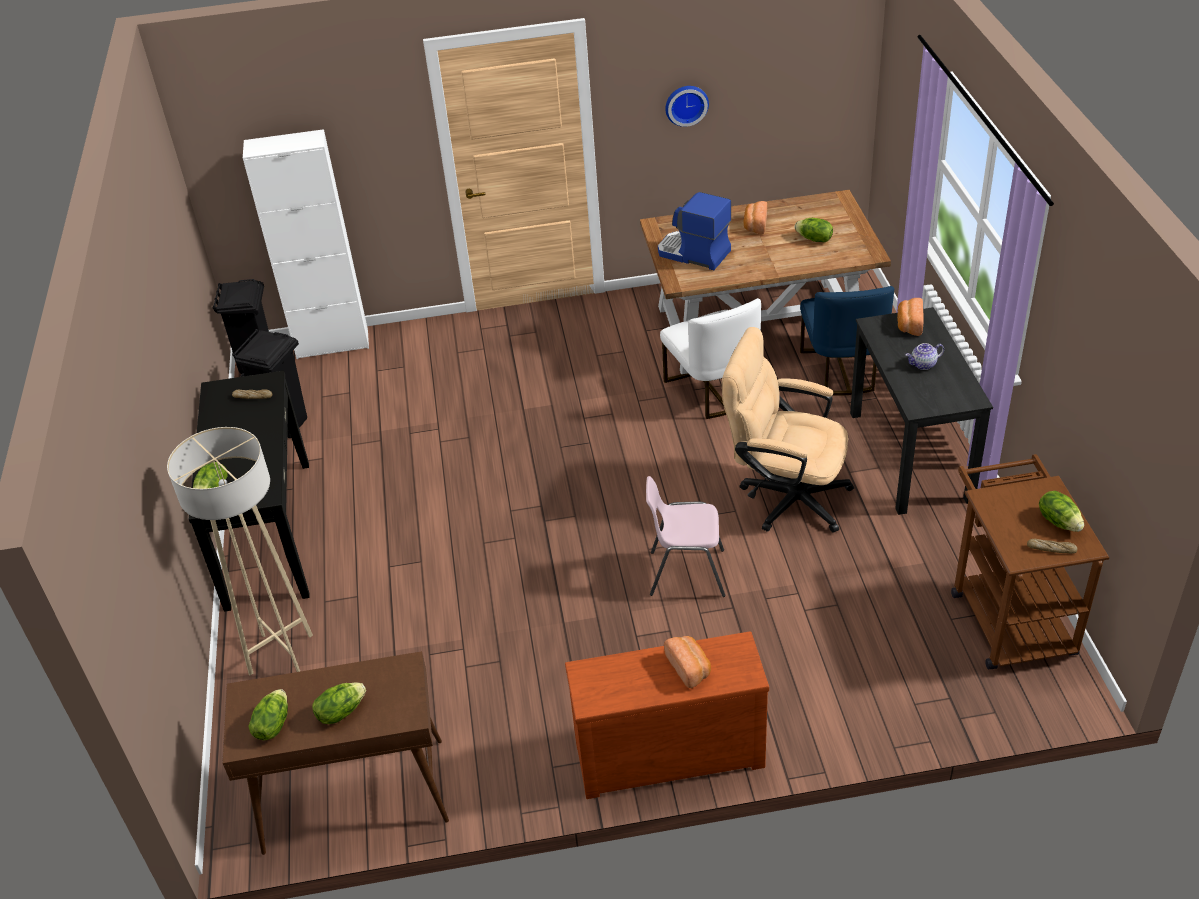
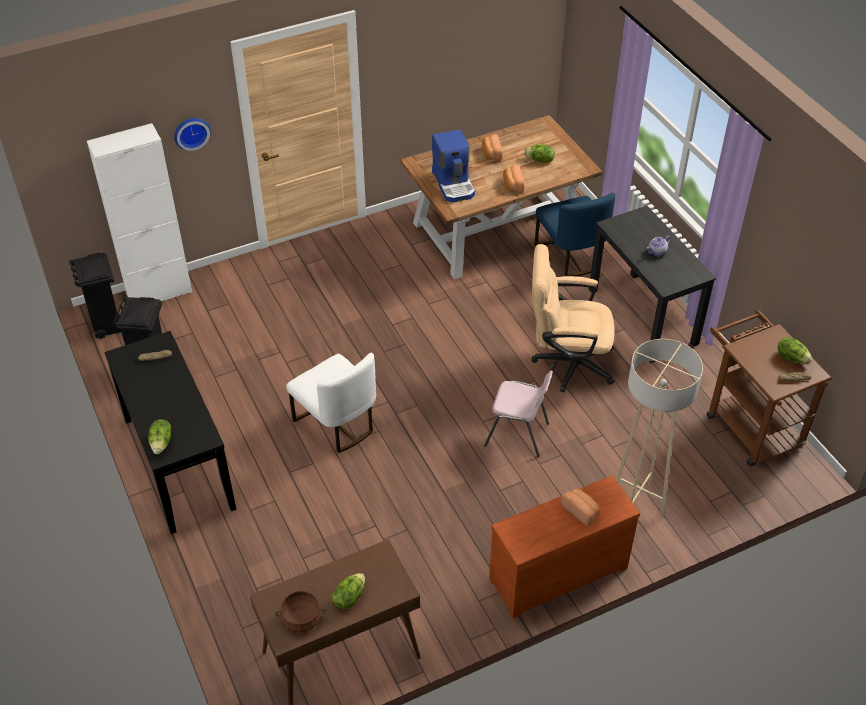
camera: 20 degrees left, 5 degrees up
(272, 725) = (301, 618): lettuce -> brown cooking pot
(281, 654) = (234, 559): beige floor lamp -> beige floor lamp (637, 502)
(686, 104) = (428, 65): wall clock -> wall clock (191, 132)
(686, 573) = (517, 435): pink chair -> pink chair turned 150 degrees counterclockwise
(693, 254) = (454, 184): coffee machine -> coffee machine turned 120 degrees counterclockwise
(712, 391) = (481, 287): white chair -> white chair (336, 424)
(909, 325) = (635, 222): bread -> bread (512, 185)

